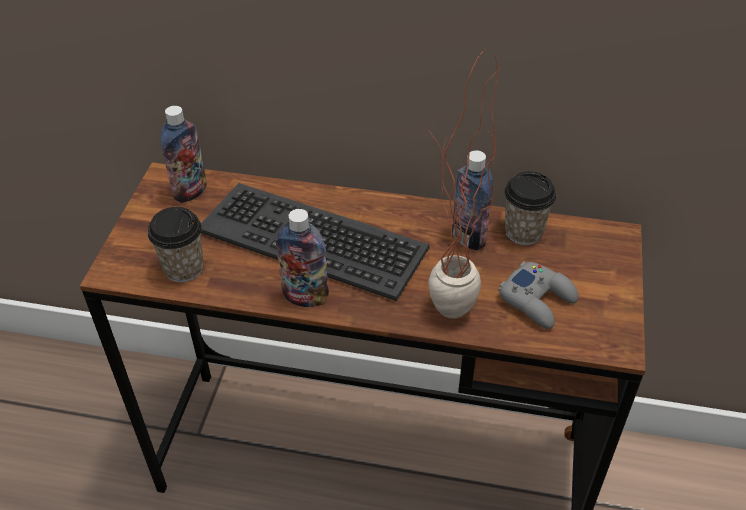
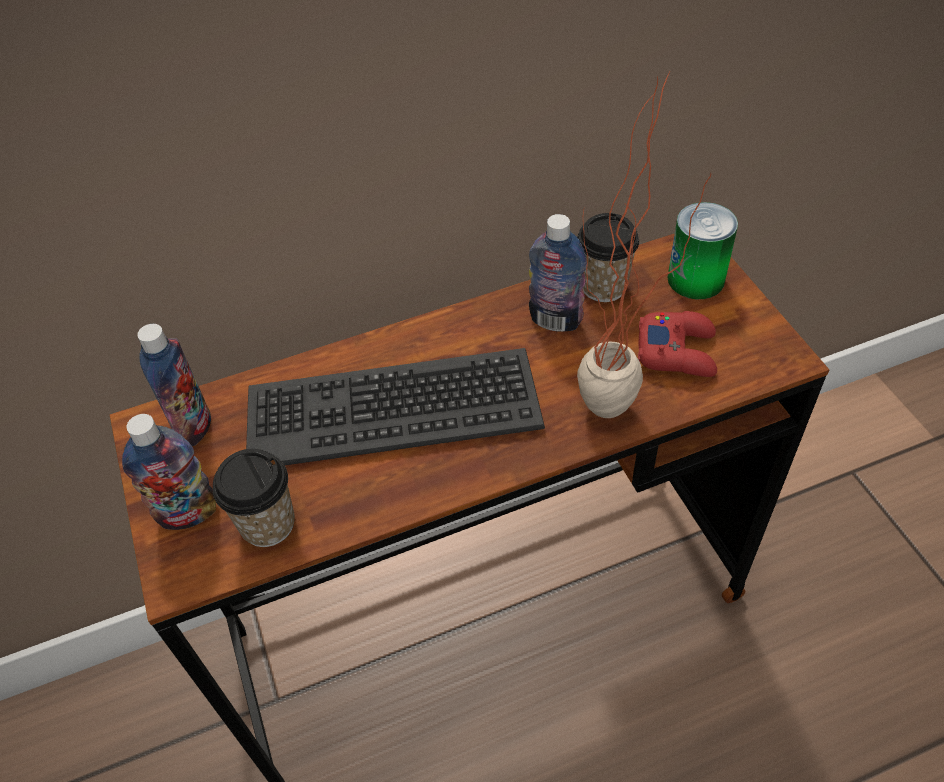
camera: 30 degrees left, 5 degrees up
(305, 297) = (441, 479): bottle -> bottle (188, 513)
(538, 300) = (677, 351): grey game controller -> red game controller
(598, 259) = (696, 279): none -> can

